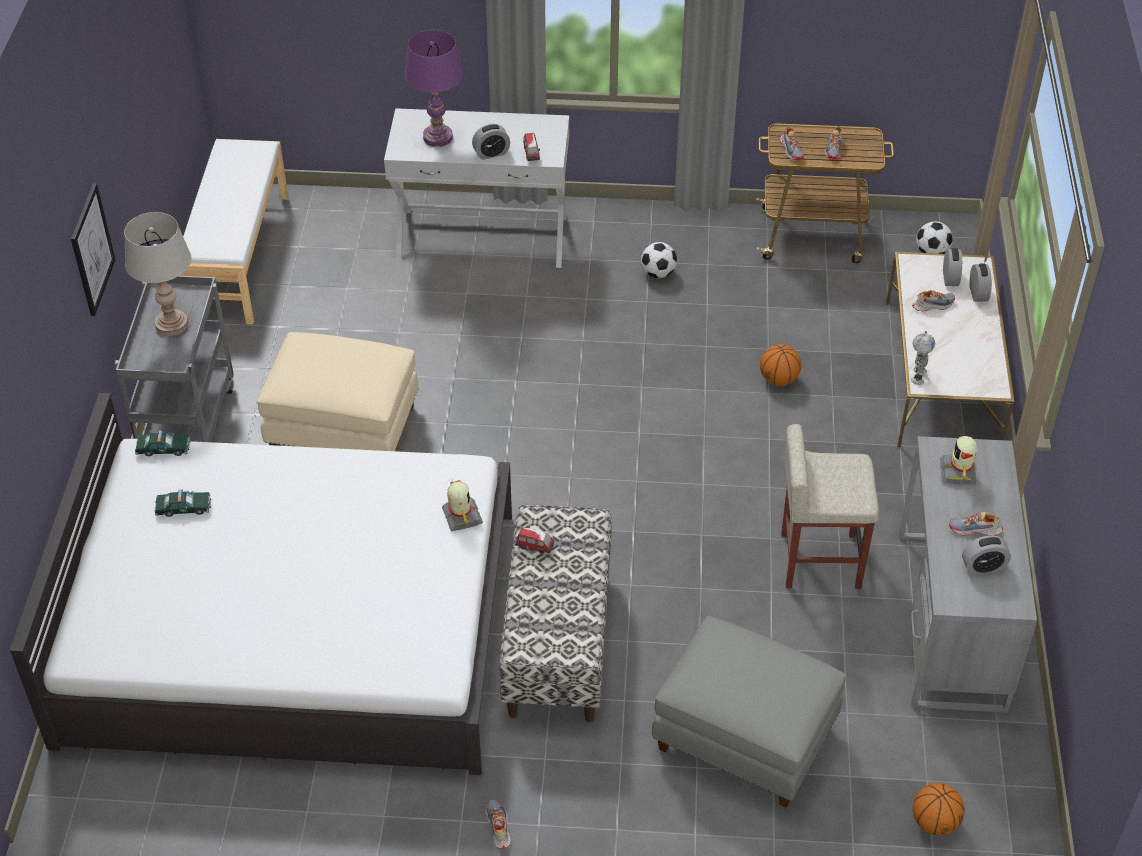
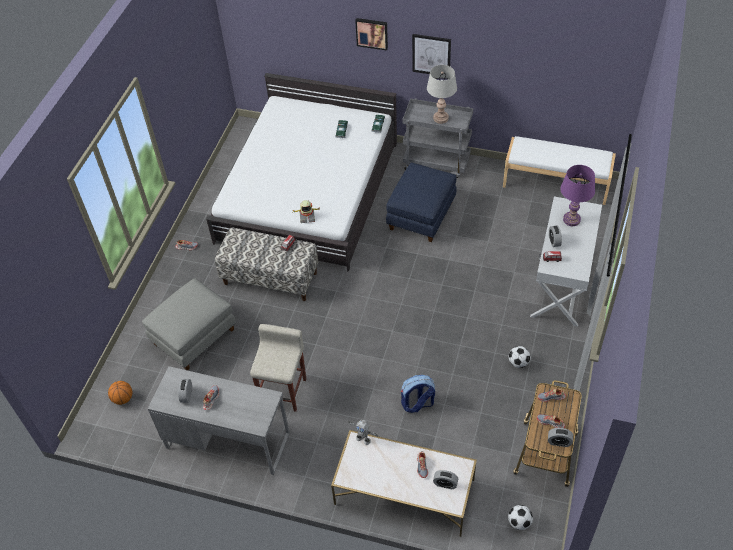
camera: 105 degrees right, 5 degrees up
(48, 315) = (372, 33): none -> picture
(344, 429) = (422, 216): beige ottoman -> blue ottoman
(778, 380) = (417, 404): basketball -> backpack
(959, 472) = (250, 403): toy robot -> none
(978, 293) = (428, 495): alarm clock -> alarm clock (559, 442)

